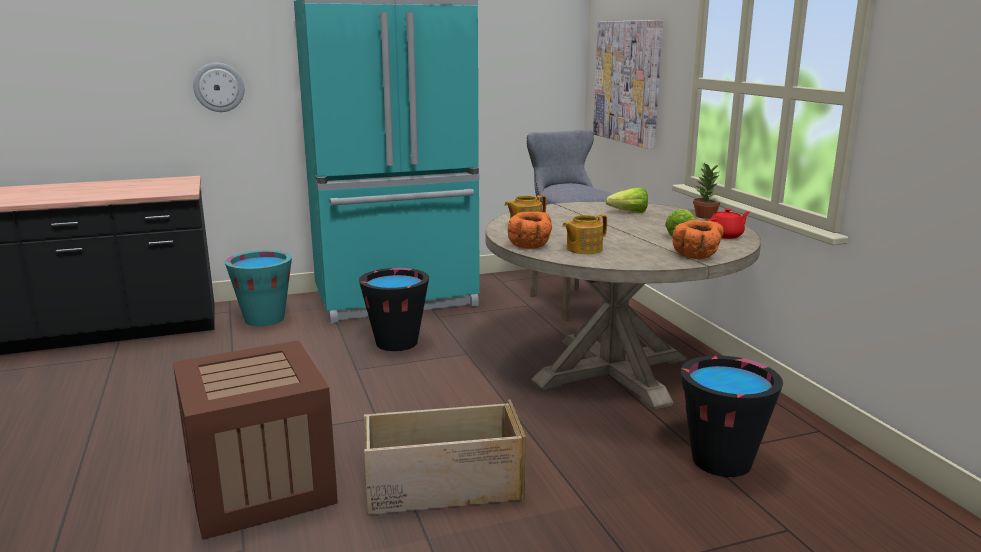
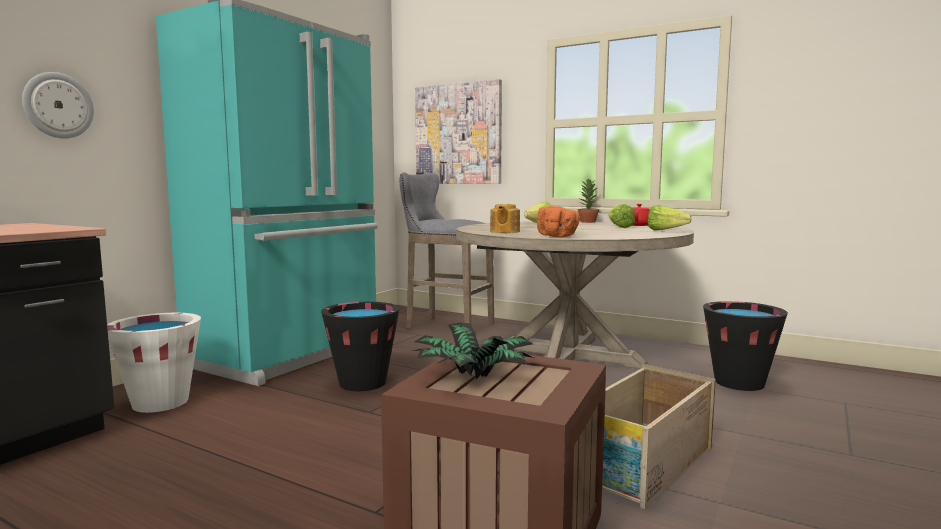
camera: 40 degrees left, 10 degrees down
(236, 368) = (472, 378): none -> potted plant
(264, 319) = (160, 402): turquoise bucket -> white bucket
(583, 249) = (597, 234): teapot -> none
(697, 256) = (669, 231): orange bowl -> lettuce

